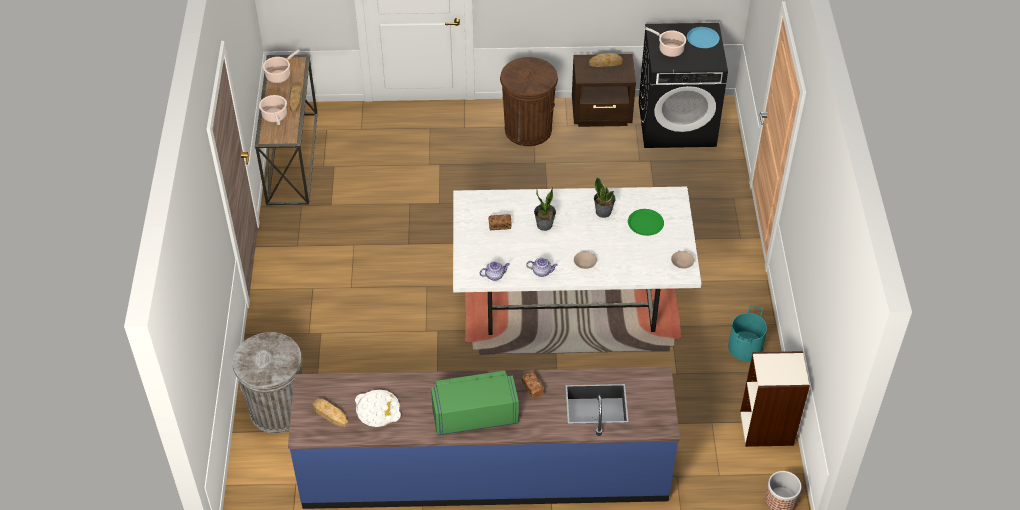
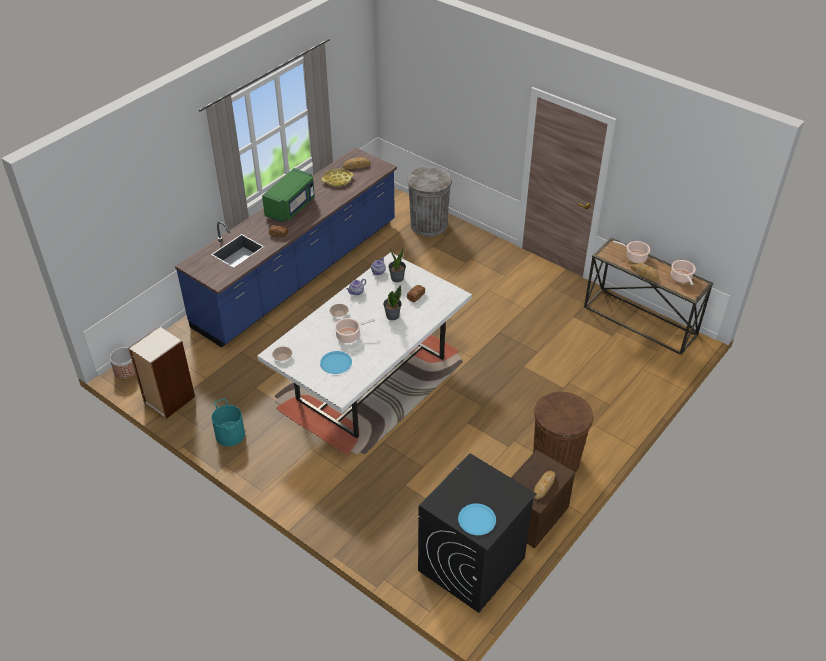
camera: 130 degrees right, 5 degrees down
(378, 411) = (337, 180): white tray -> yellow tray
(603, 211) = (370, 349): potted plant -> potted plant (397, 278)
(645, 223) = (336, 363): green plate -> blue plate
(669, 49) = (485, 484): cooking pot -> cooking pot (349, 336)

